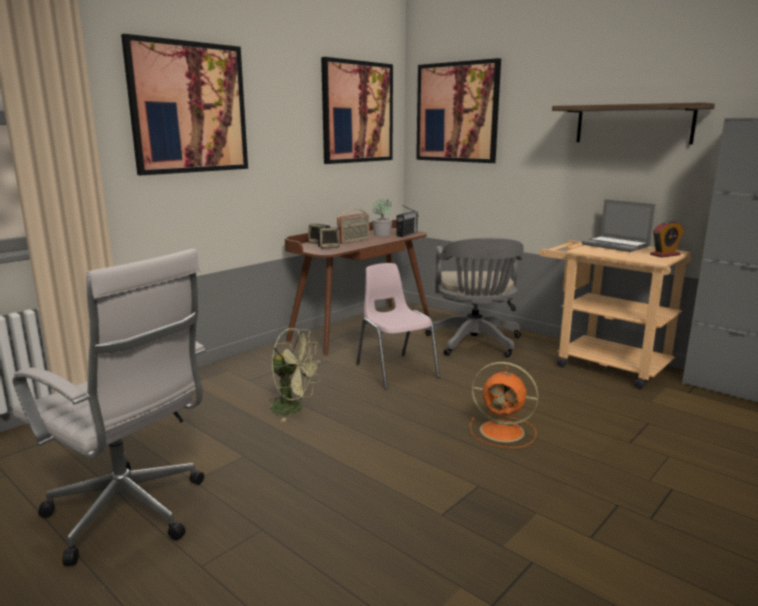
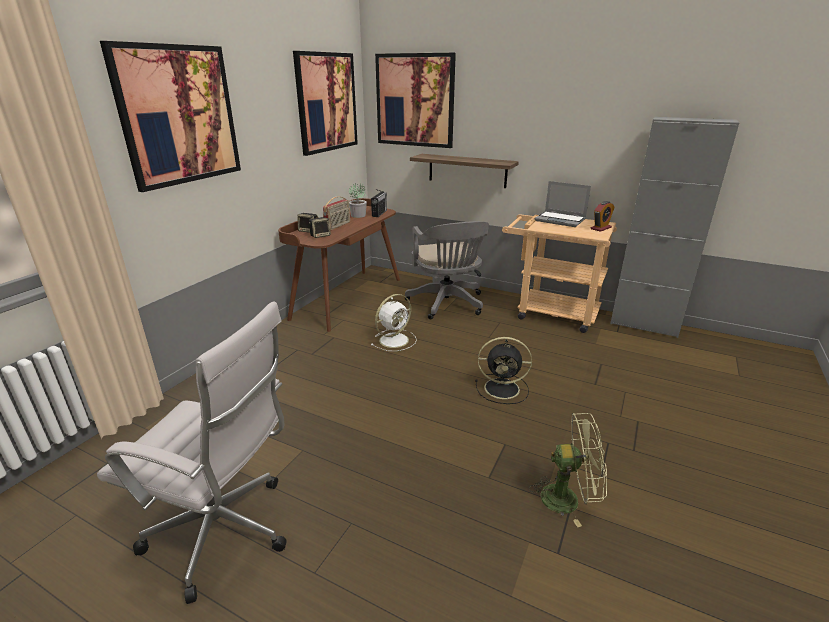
camera: 15 degrees left, 10 degrees up
(294, 408) = (325, 392): green fan -> green fan (568, 498)
(395, 370) = (395, 340): pink chair -> white fan
(504, 431) = (503, 388): orange fan -> black fan
(633, 124) = (572, 118): shelf -> shelf (467, 170)

